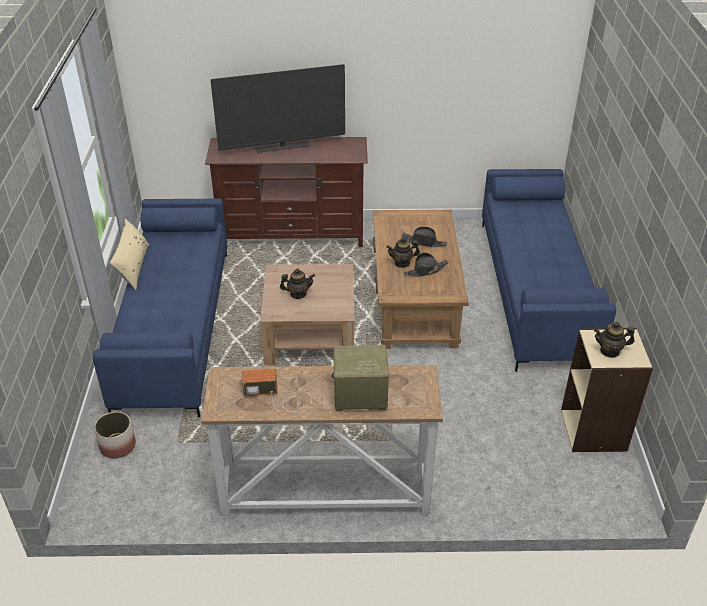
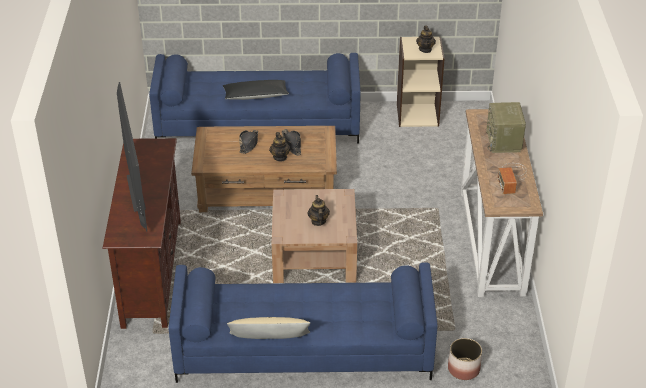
camera: 90 degrees left, 0 degrees up
(523, 248) = (255, 96): none -> black pillow

